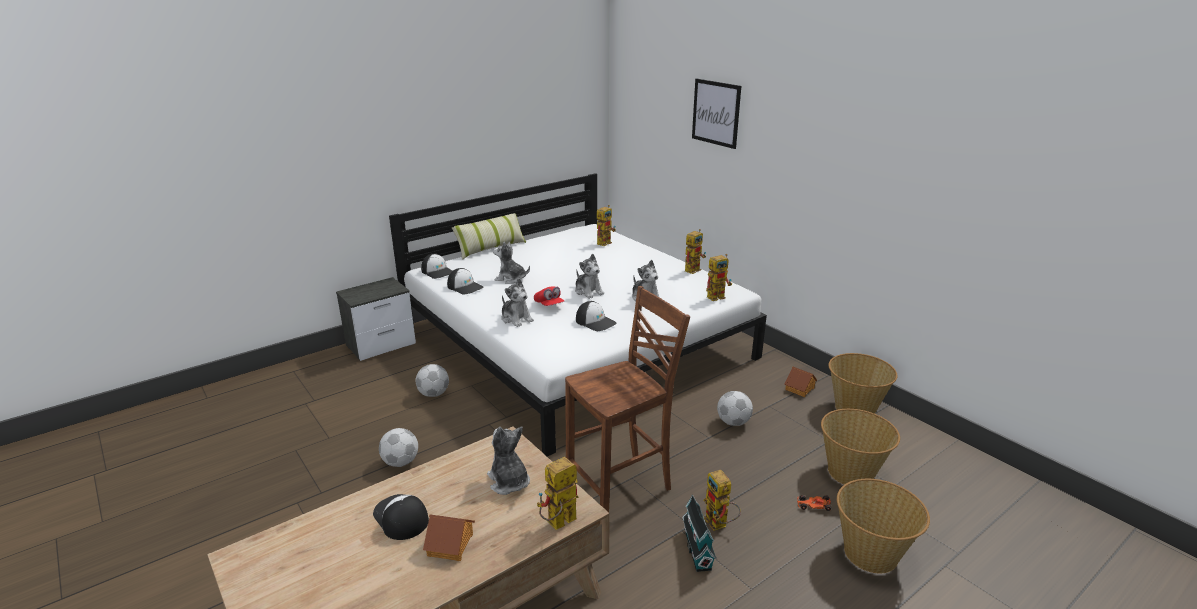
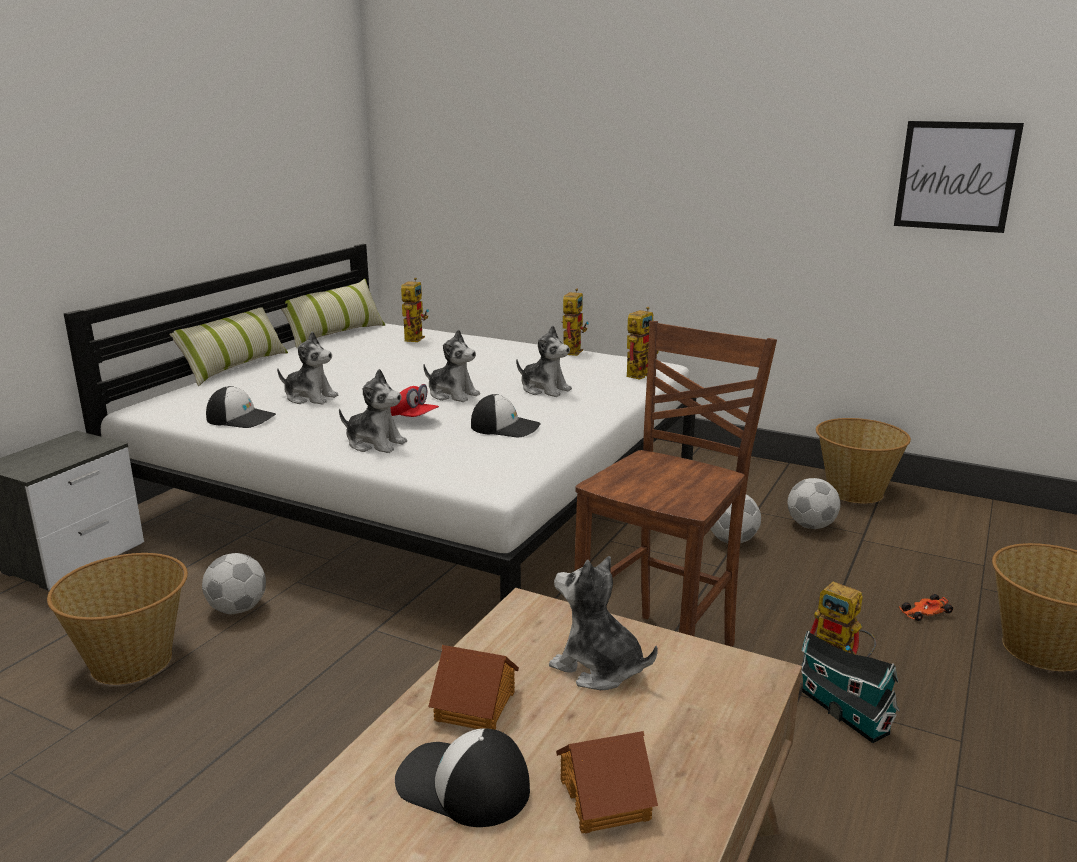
camera: 25 degrees left, 5 degrees down
(400, 462) = (257, 731): football -> football (810, 526)
(438, 272) = (169, 407): cap -> none
(510, 279) = (310, 397): plush toy -> plush toy turned 150 degrees counterclockwise
(558, 524) = (747, 706): toy robot -> none
(564, 231) = (334, 334): none -> pillow
(716, 113) = (570, 120): picture -> picture (956, 176)
(800, 389) = (772, 484): toy house -> toy house (476, 706)
(851, 472) = (924, 562): basket -> basket (133, 660)

